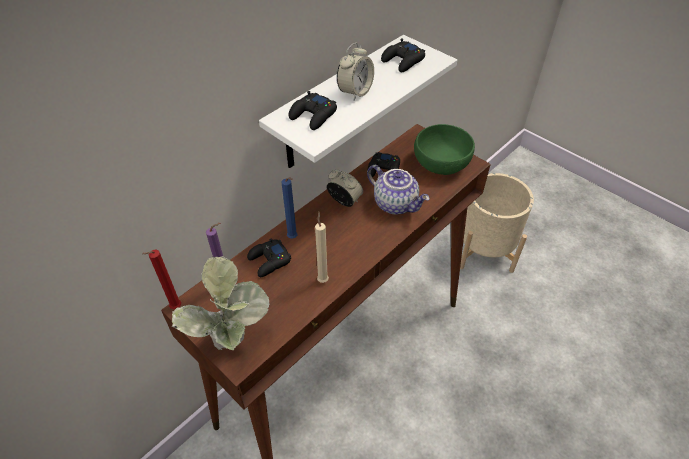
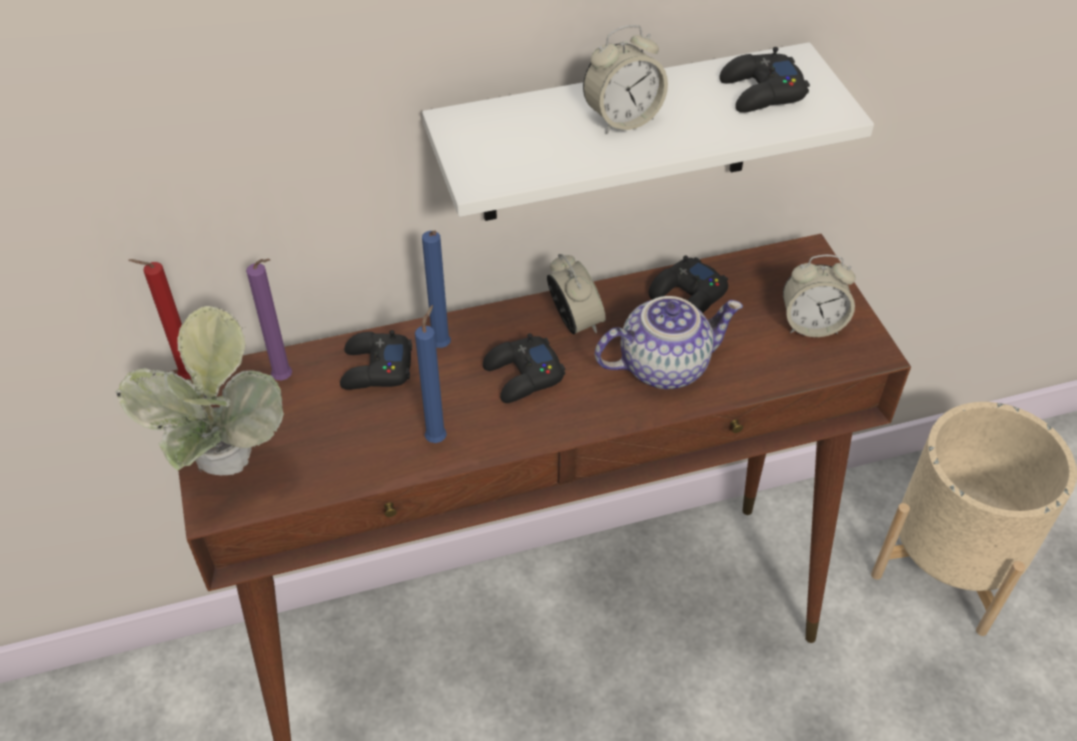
camera: 30 degrees right, 0 degrees up
(313, 116) = (514, 136): black game controller -> black game controller (523, 376)
(323, 279) = (438, 437): beige candle -> blue candle
(396, 203) = (664, 365): teapot -> teapot turned 90 degrees counterclockwise
(441, 162) = (811, 324): green bowl -> alarm clock

